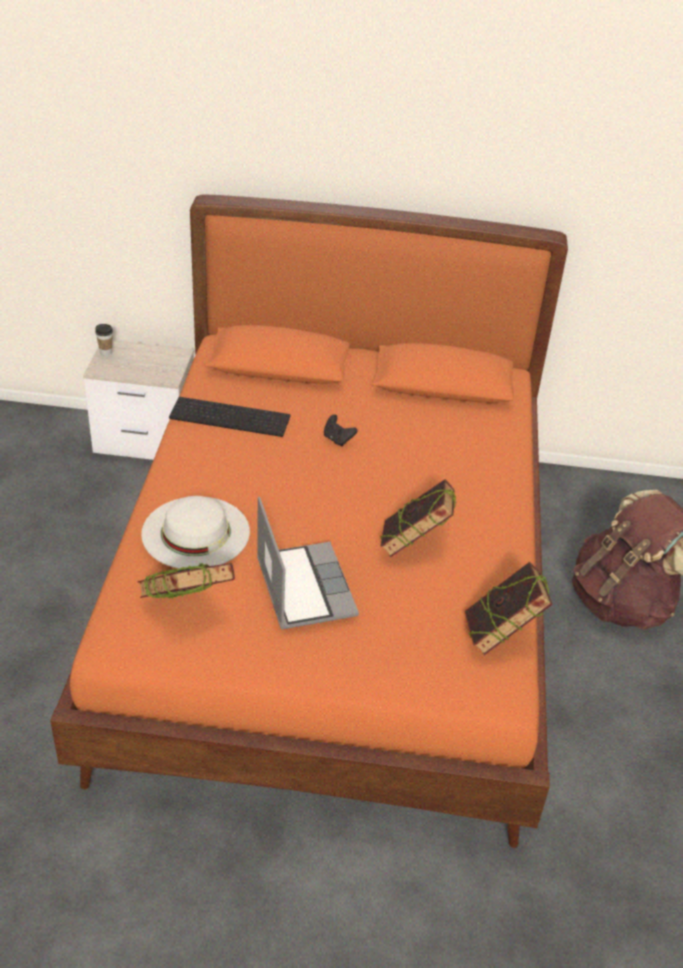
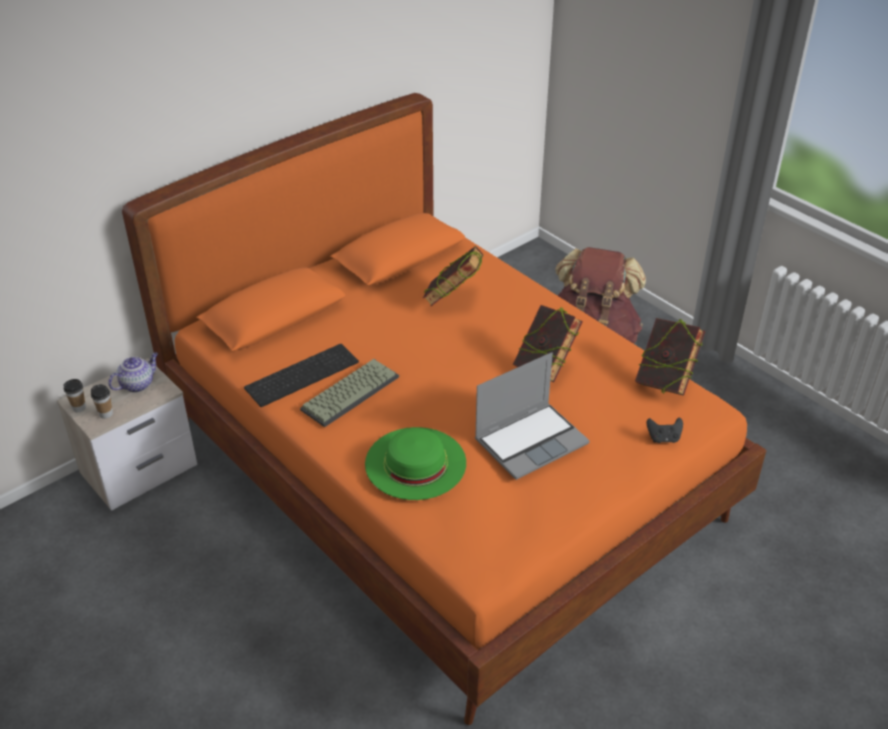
camera: 45 degrees left, 0 degrees up
(114, 367) = (106, 414): none -> cup
(160, 361) = (137, 384): none -> teapot
(187, 610) = (493, 512): book -> book (453, 300)
(196, 532) = (415, 463): white hat -> green hat
(240, 451) = (350, 392): none -> keyboard
(303, 587) = (531, 441): laptop -> laptop turned 120 degrees clockwise
(338, 439) = (396, 338): black game controller -> black game controller (663, 438)

